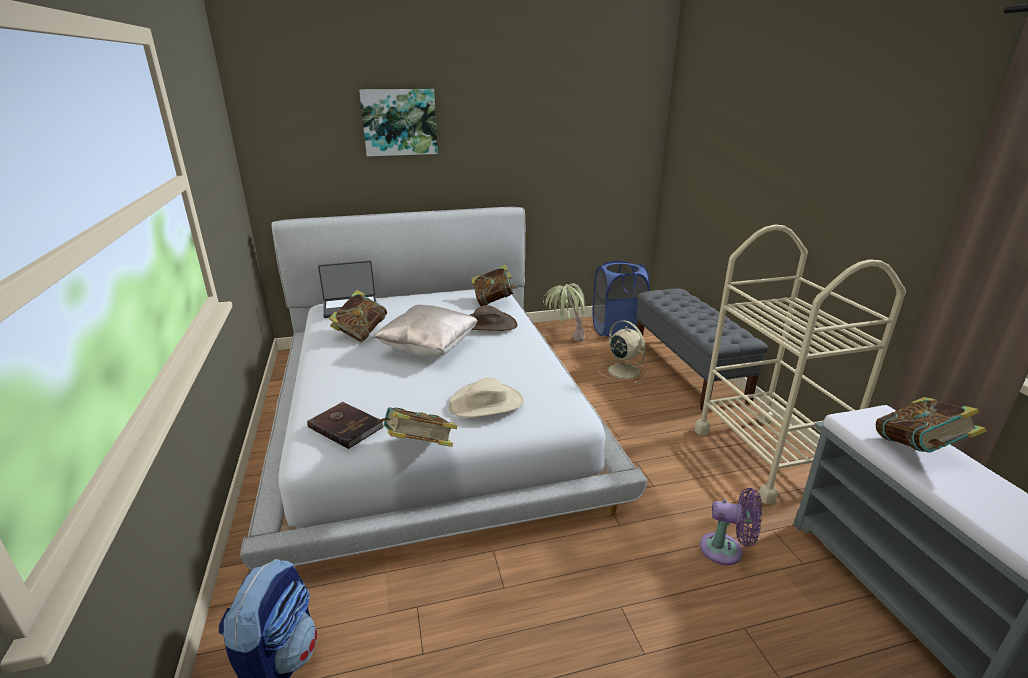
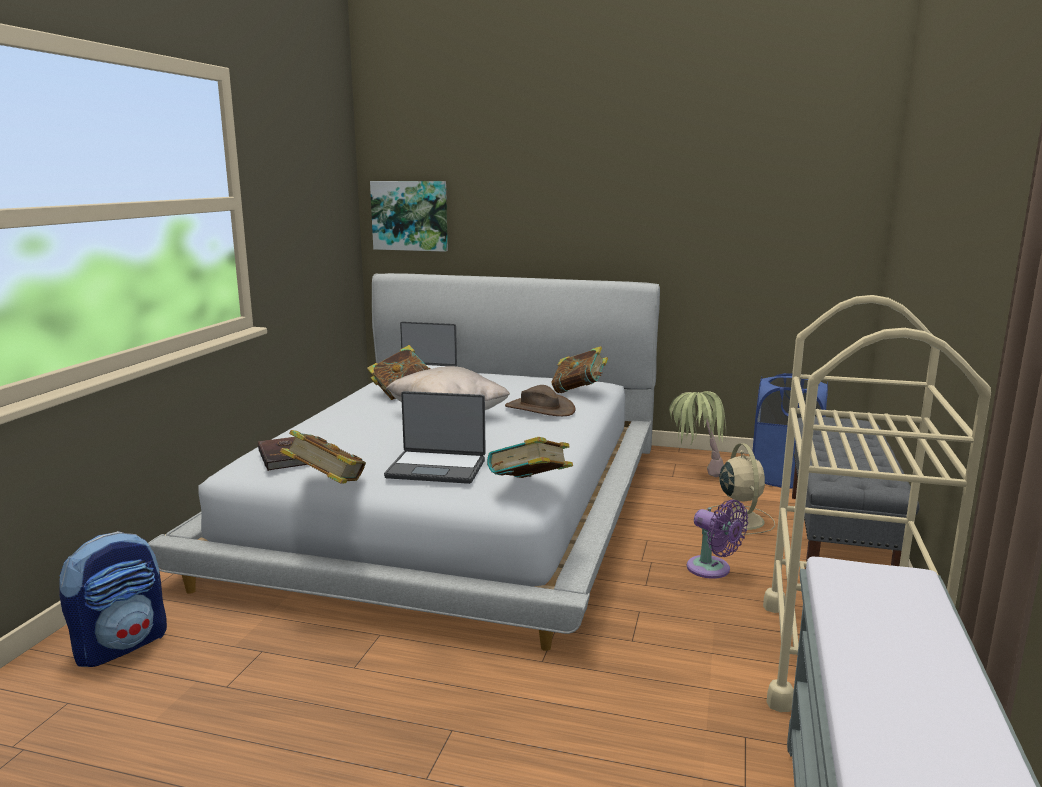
camera: 30 degrees right, 10 degrees down
(399, 122) = (522, 174): picture -> picture (410, 215)
(486, 403) = (437, 468): beige hat -> laptop
(726, 550) = (648, 732): purple fan -> purple fan (712, 570)
(918, 450) = (888, 620): book -> book (530, 488)

